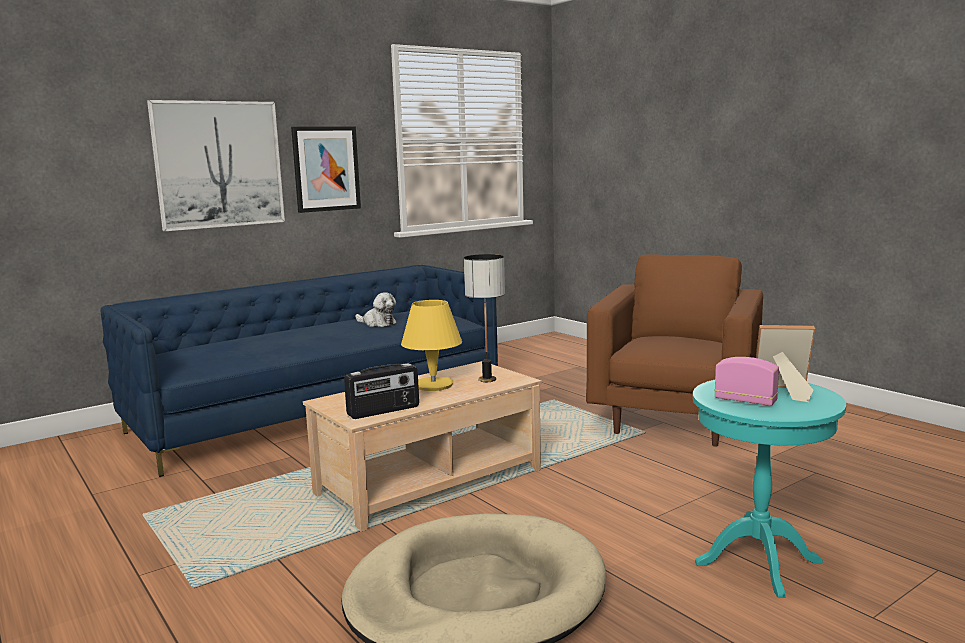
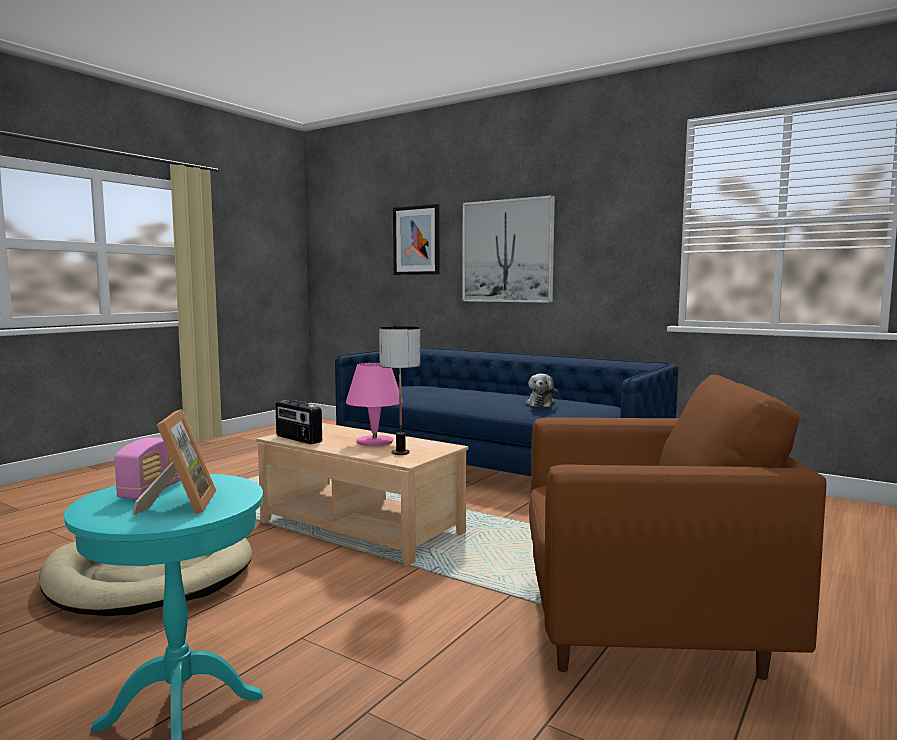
camera: 70 degrees right, 5 degrees down
(326, 169) = (598, 255): picture -> picture (416, 240)
(434, 385) = (374, 442): yellow table lamp -> pink table lamp

